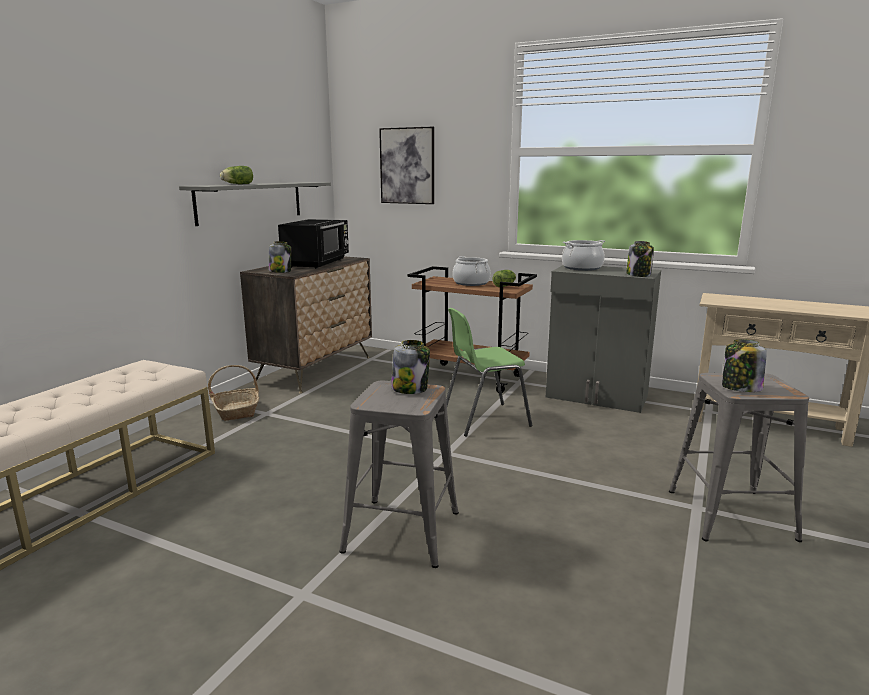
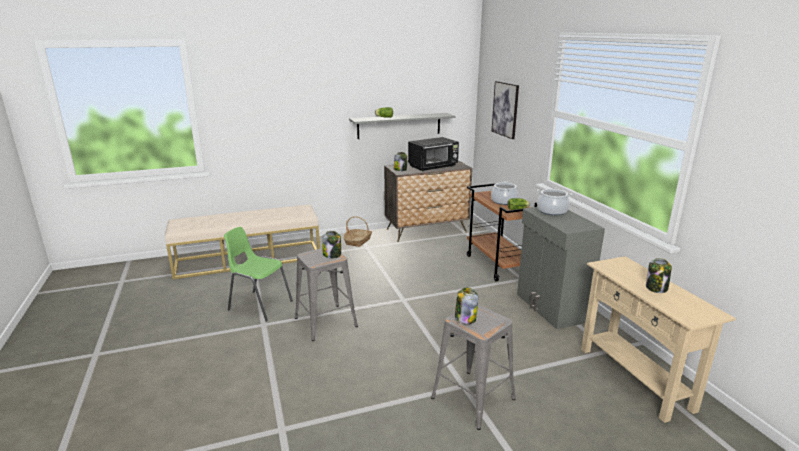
camera: 45 degrees right, 5 degrees up
(484, 419) = (454, 292): green chair -> green chair (259, 305)
(639, 275) = (567, 228): jar -> jar (656, 288)

